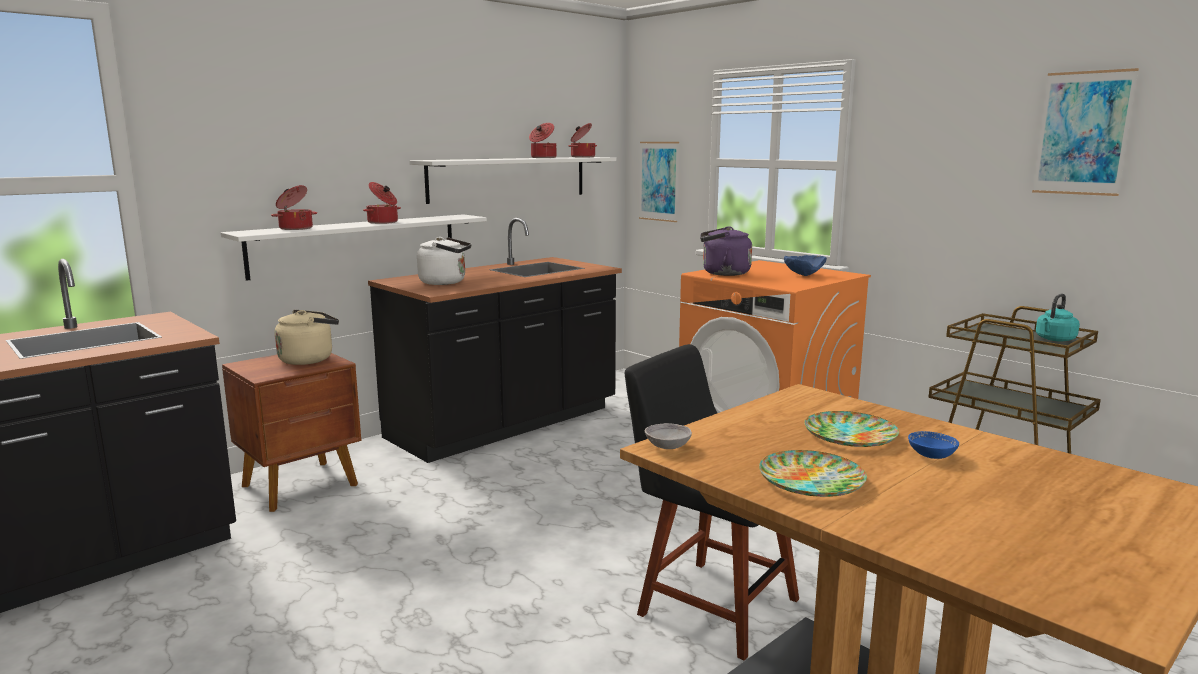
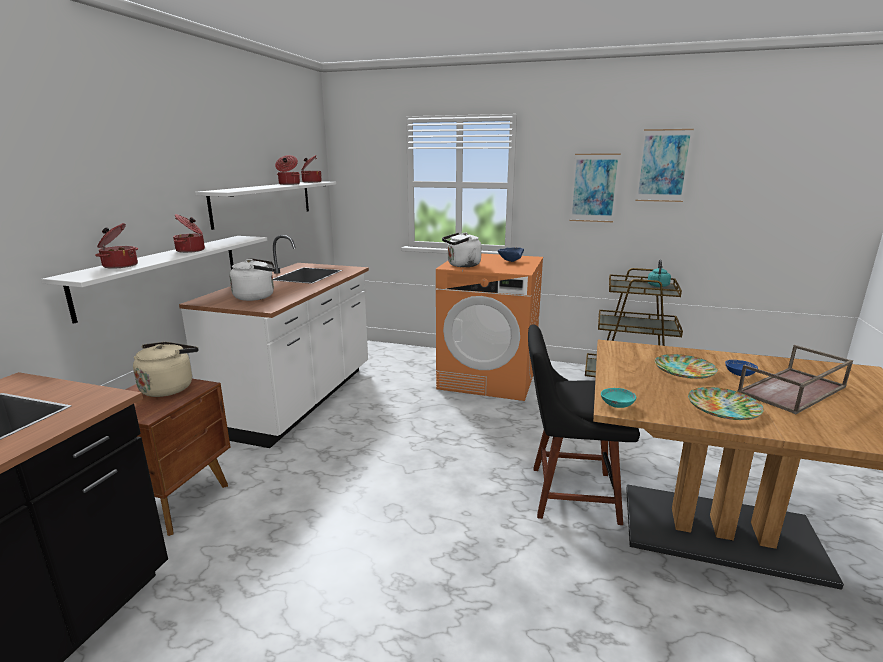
camera: 30 degrees left, 5 degrees up
(505, 424) = (299, 400): black counter -> white counter
(659, 181) = (362, 198): picture -> picture (594, 188)
(667, 446) = (617, 405): grey bowl -> turquoise bowl
(722, 273) = (462, 265): purple kettle -> white kettle
(979, 489) = (792, 390): none -> brown tray

